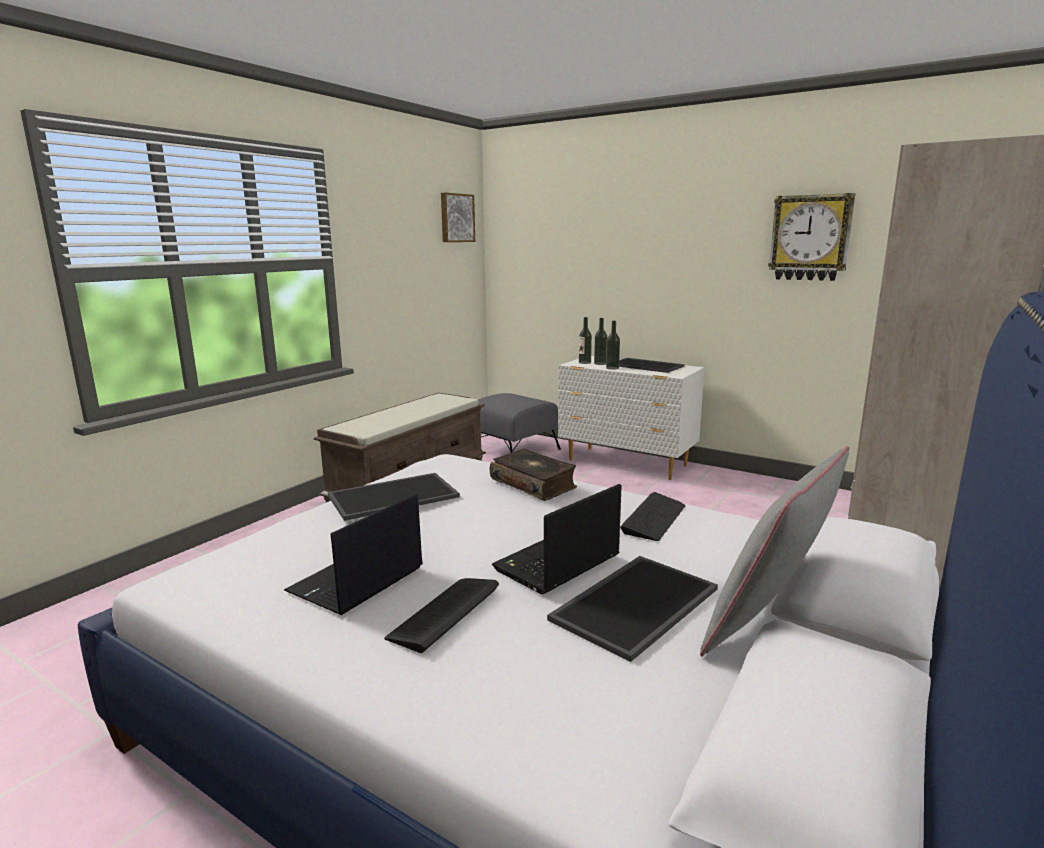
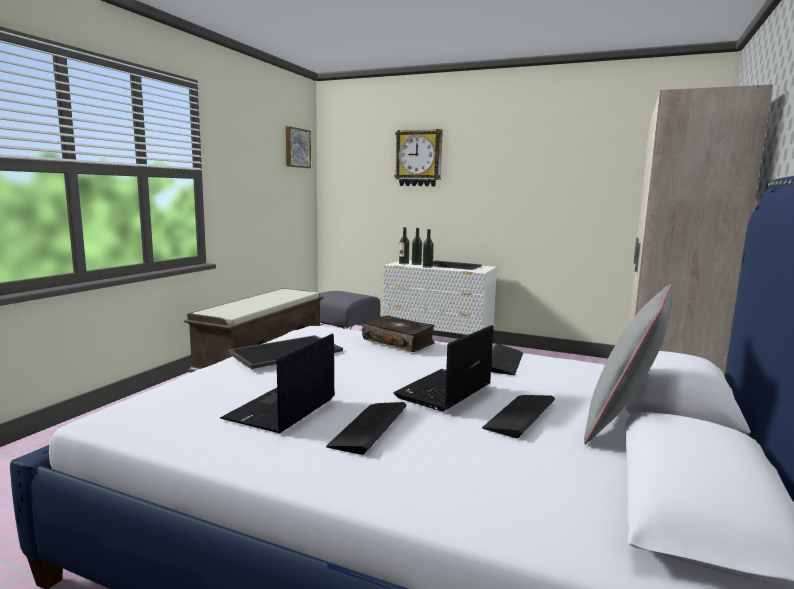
camera: 10 degrees left, 5 degrees down
(637, 606) = (520, 415): tray -> keyboard
(810, 238) = (574, 169): wall clock -> wall clock (419, 158)

